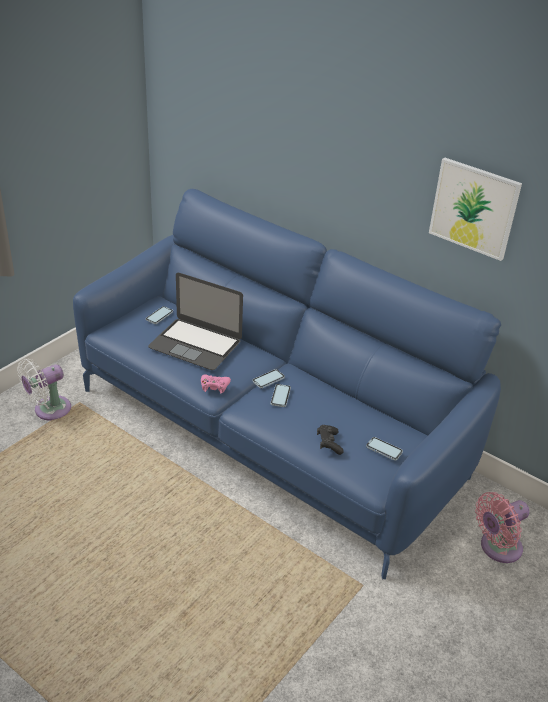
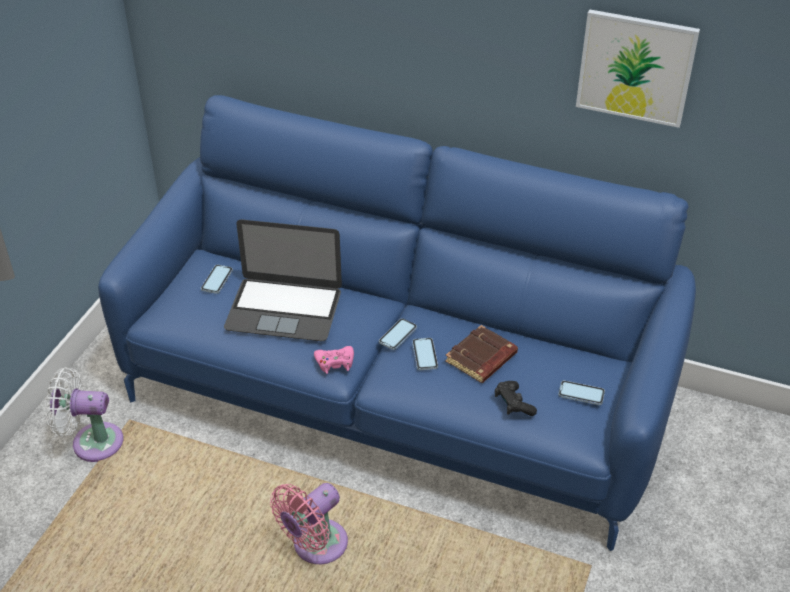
camera: 15 degrees left, 5 degrees up
(49, 410) = (92, 442): white fan -> white fan turned 60 degrees clockwise
(320, 408) = (481, 359): none -> brown book
(497, 548) = (723, 472): pink fan -> pink fan (315, 546)

